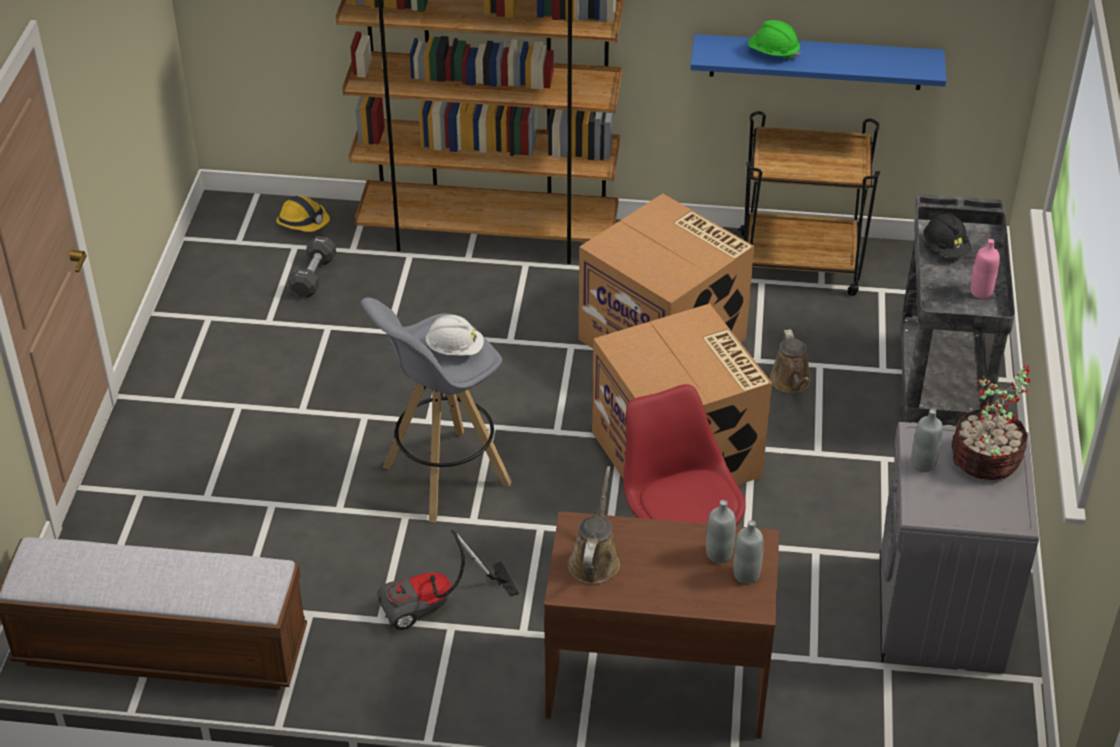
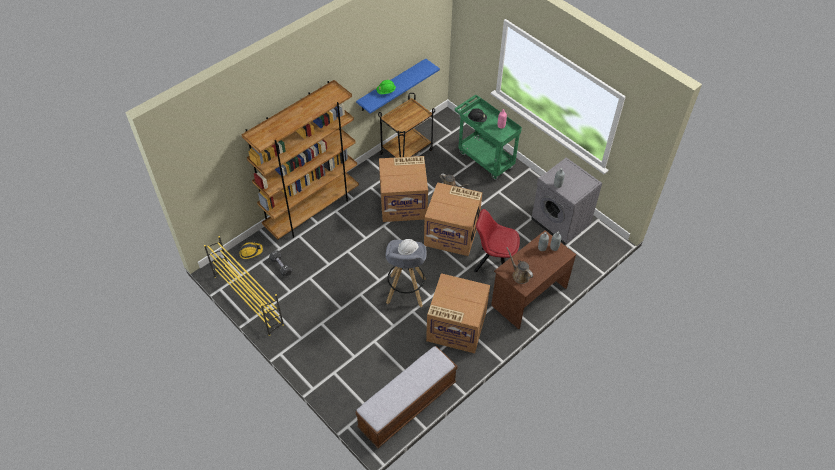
camera: 50 degrees left, 10 degrees up
(194, 284) = (248, 300): none -> yellow shoe rack
(437, 606) = (455, 327): vacuum cleaner -> cardboard box
(939, 383) = (483, 159): grey cart -> green cart
(985, 461) = (568, 172): potted plant -> none

